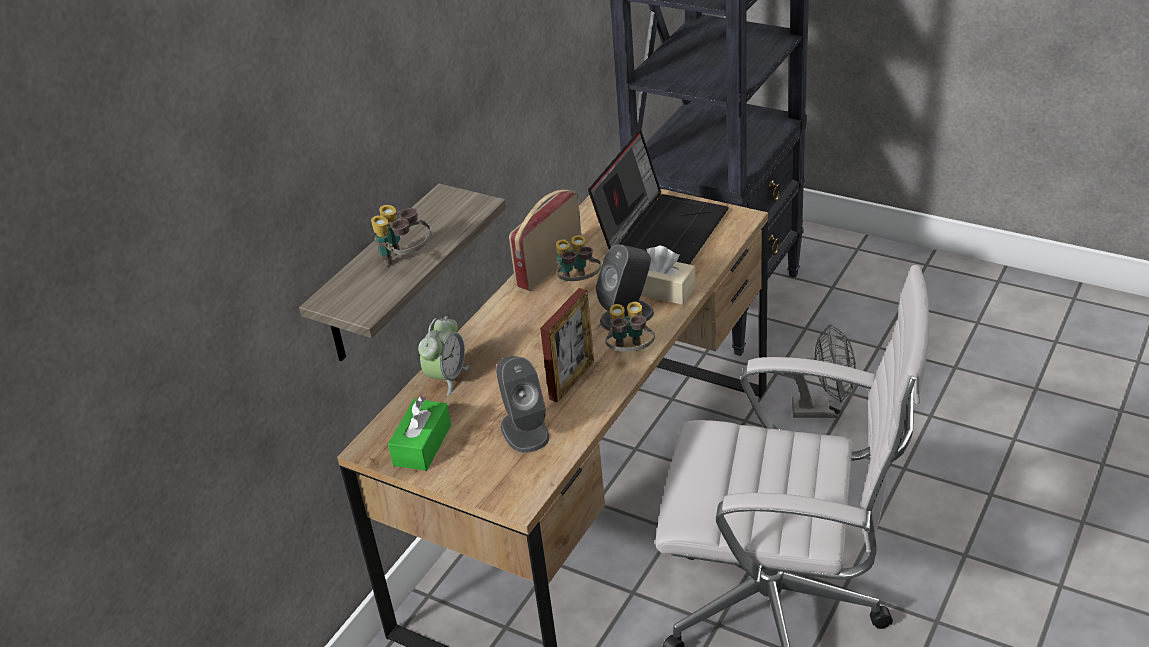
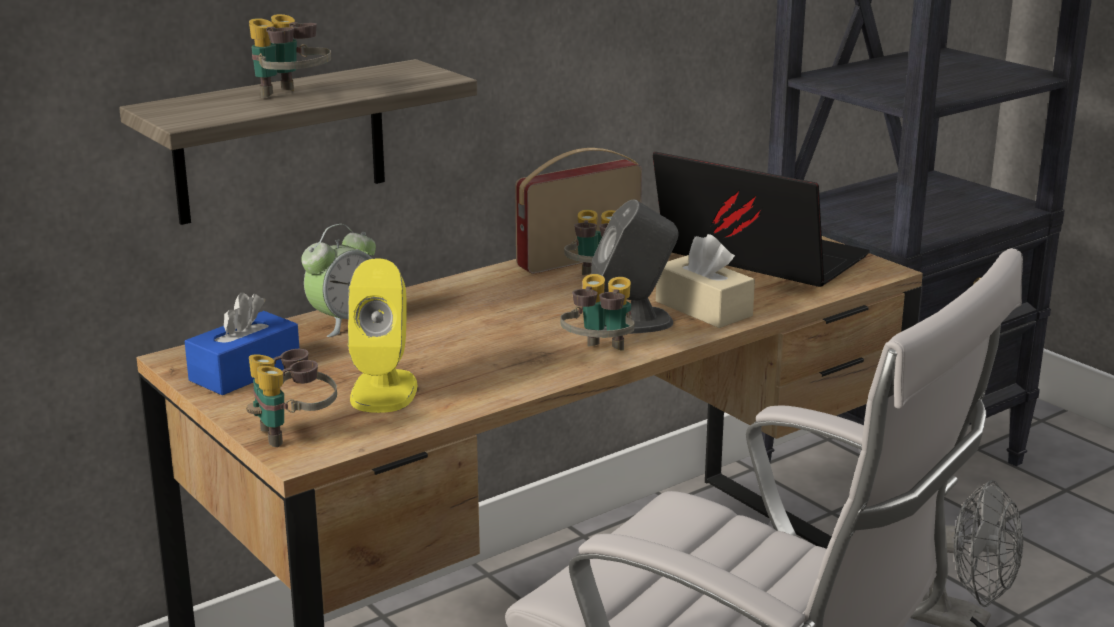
camera: 20 degrees right, 15 degrees down
(422, 445) = (245, 372): green tissue box -> blue tissue box
(500, 486) = (293, 433): none -> binoculars
(524, 431) = (384, 391): grey speaker -> yellow speaker
(572, 380) = (497, 360): picture frame -> none
(661, 231) = (756, 259): laptop -> laptop turned 105 degrees counterclockwise

